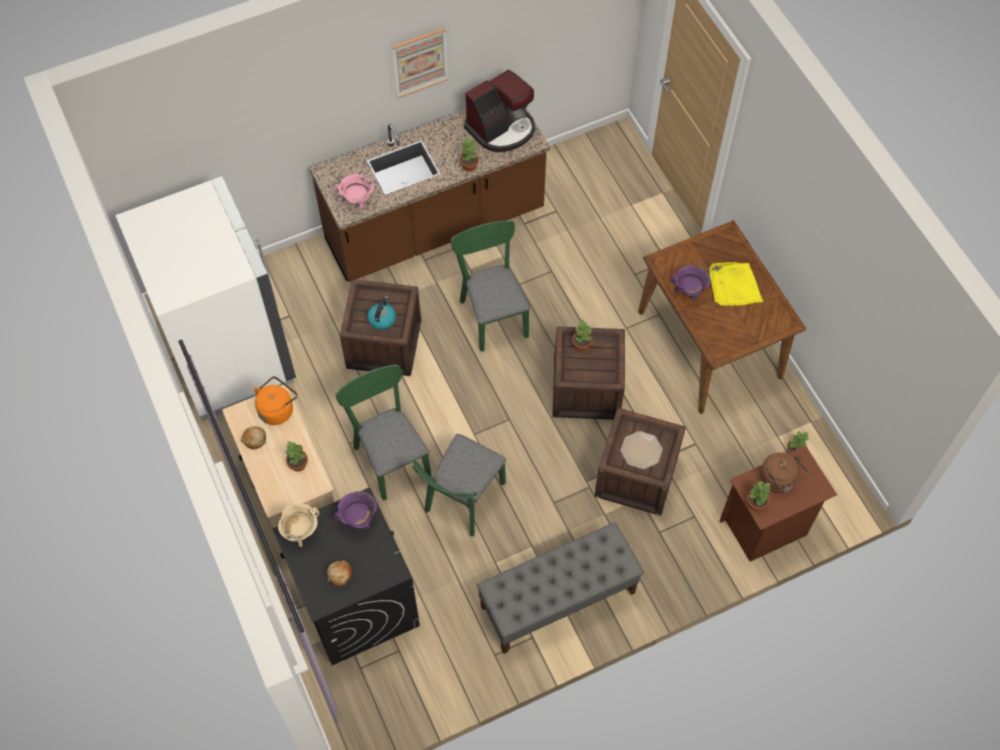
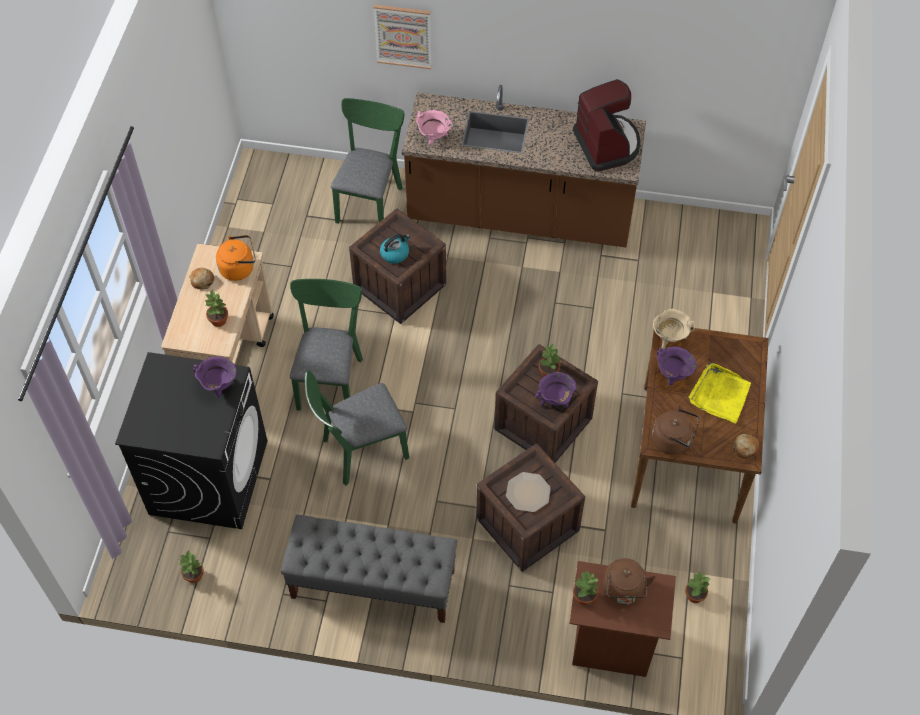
camera: 35 degrees right, 5 degrees down
(230, 355) = (271, 225): white fridge -> none
(301, 531) = (167, 368): beige cooking pot -> beige cooking pot (669, 339)
(339, 574) = (167, 420): bread -> bread (745, 448)
(420, 61) = (550, 37): picture -> picture (403, 36)
(469, 165) = (552, 159): potted plant -> potted plant (194, 575)
(492, 313) = (512, 313): green chair -> green chair (370, 200)
(501, 128) = (607, 144): coffee machine -> coffee machine turned 105 degrees counterclockwise
(604, 365) = (555, 401): none -> purple cooking pot
(728, 343) = (673, 441): none -> brown kettle

